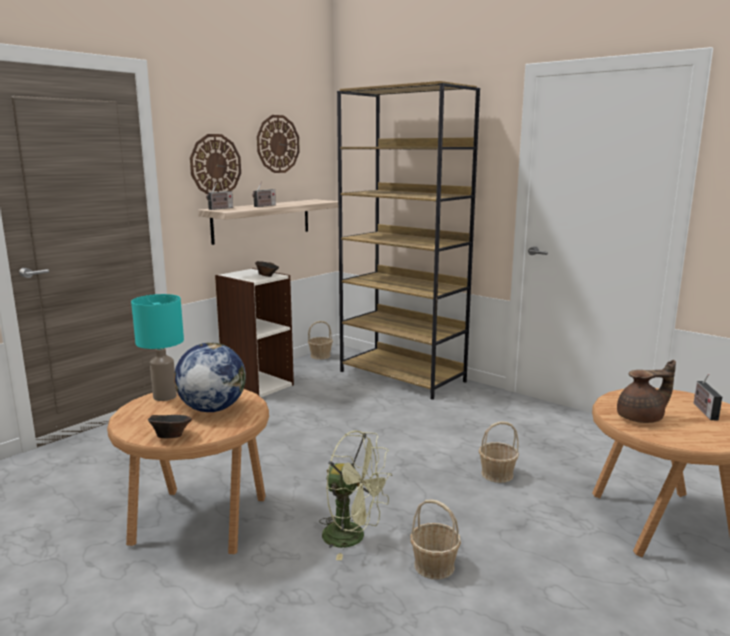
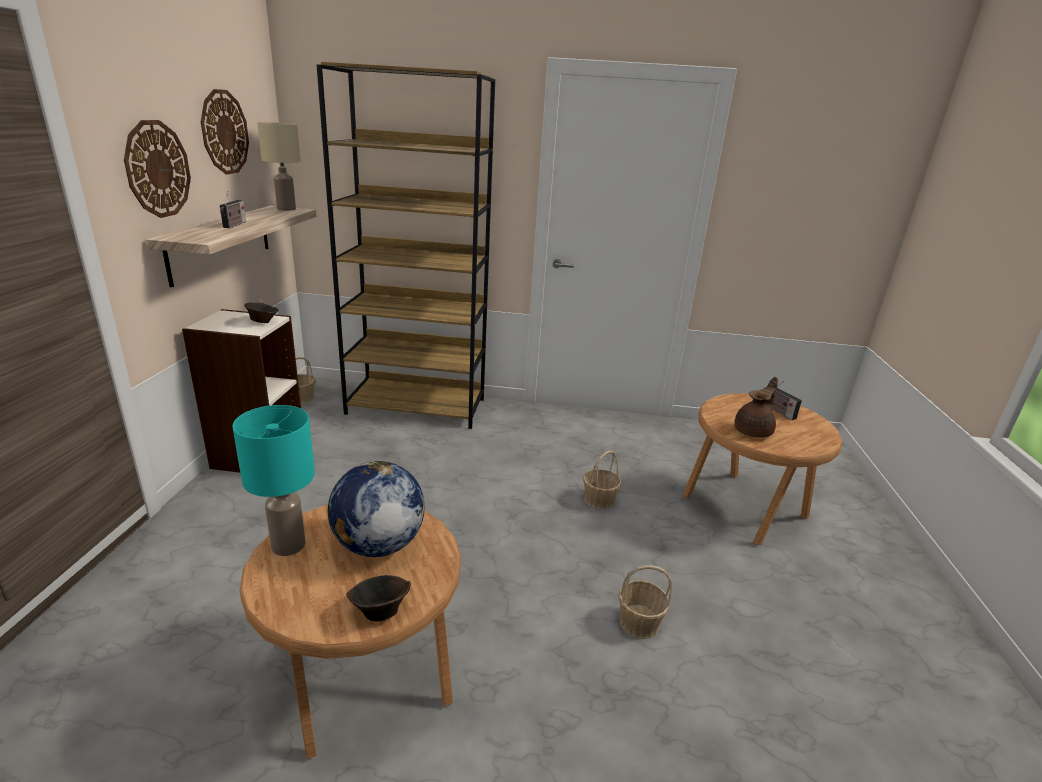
camera: 35 degrees left, 10 degrees up
(220, 208) = (180, 235): radio -> none
(321, 200) = (287, 209): none -> beige table lamp
(353, 537) = (546, 623): green fan -> none

